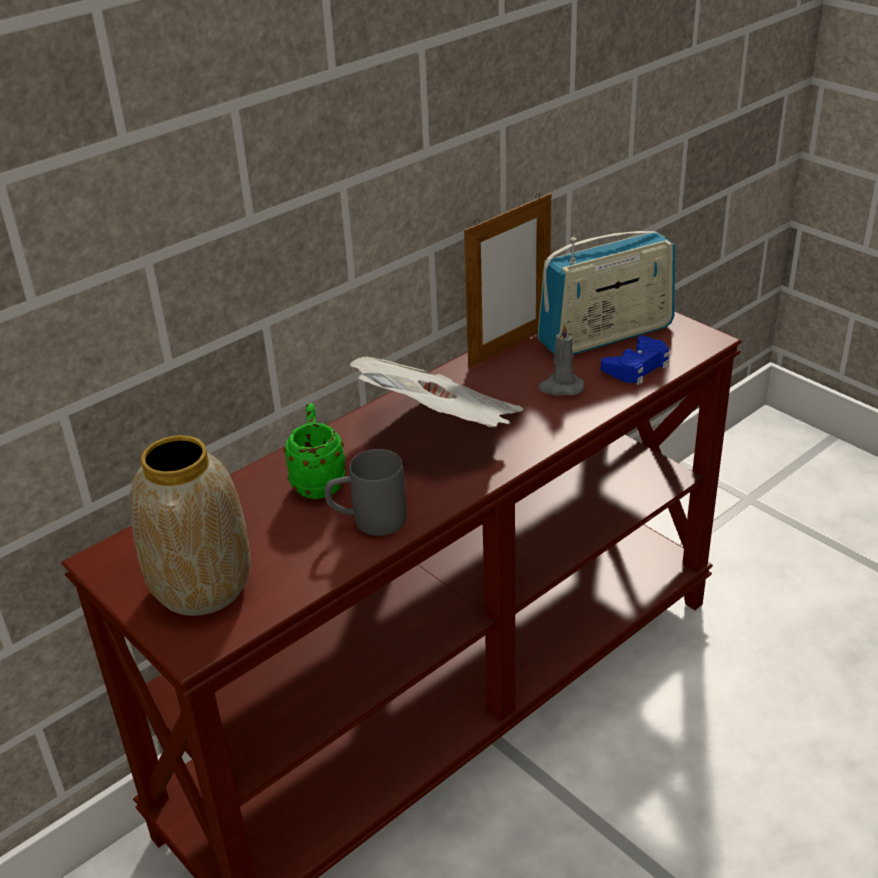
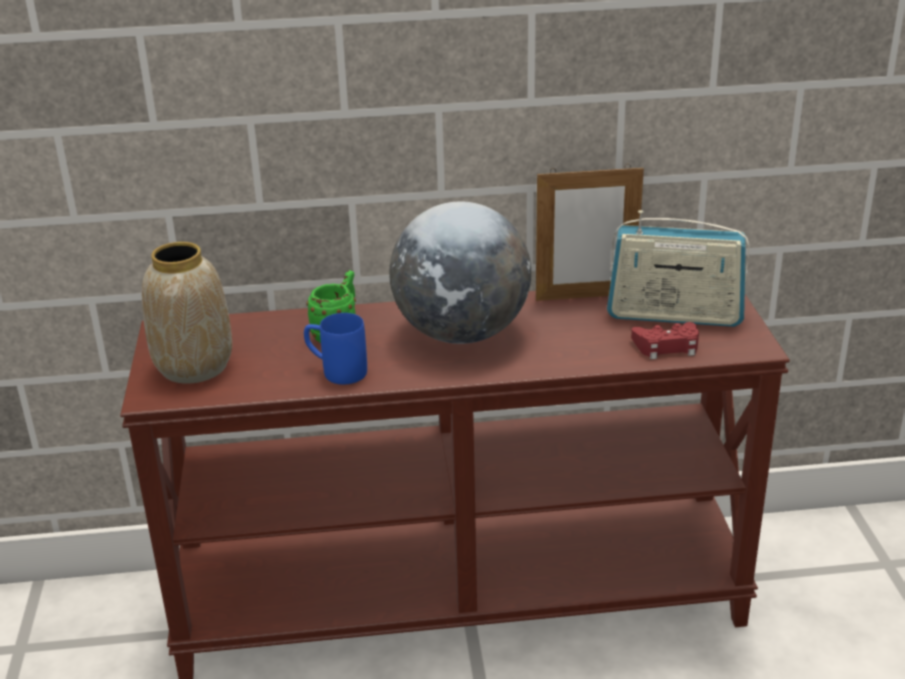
camera: 35 degrees right, 5 degrees down
(368, 522) = (336, 371): grey mug -> blue mug
(443, 429) = (462, 333): newspaper -> globe
(560, 387) = (585, 338): grey candle -> none
(637, 367) = (667, 346): blue game controller -> red game controller

